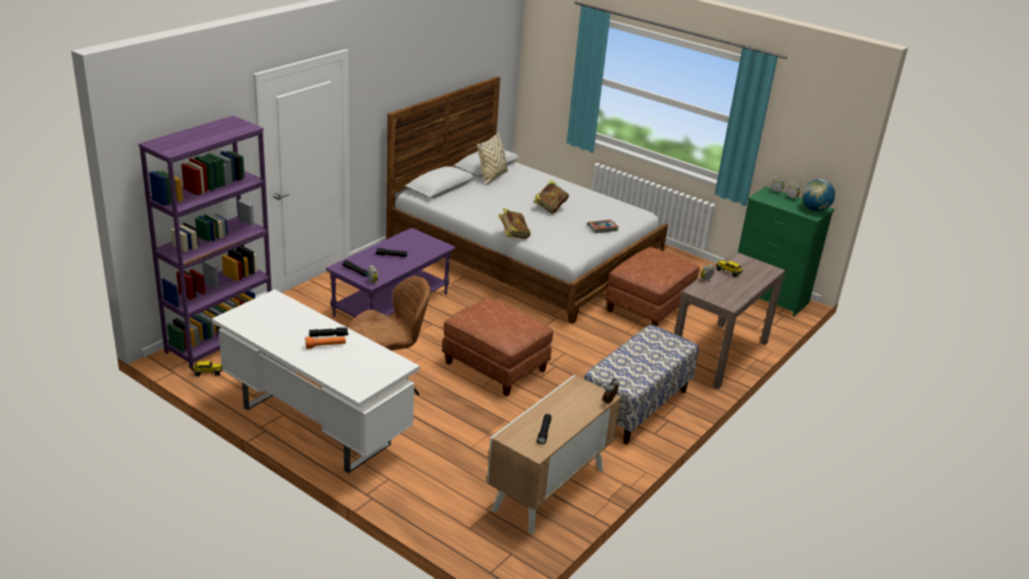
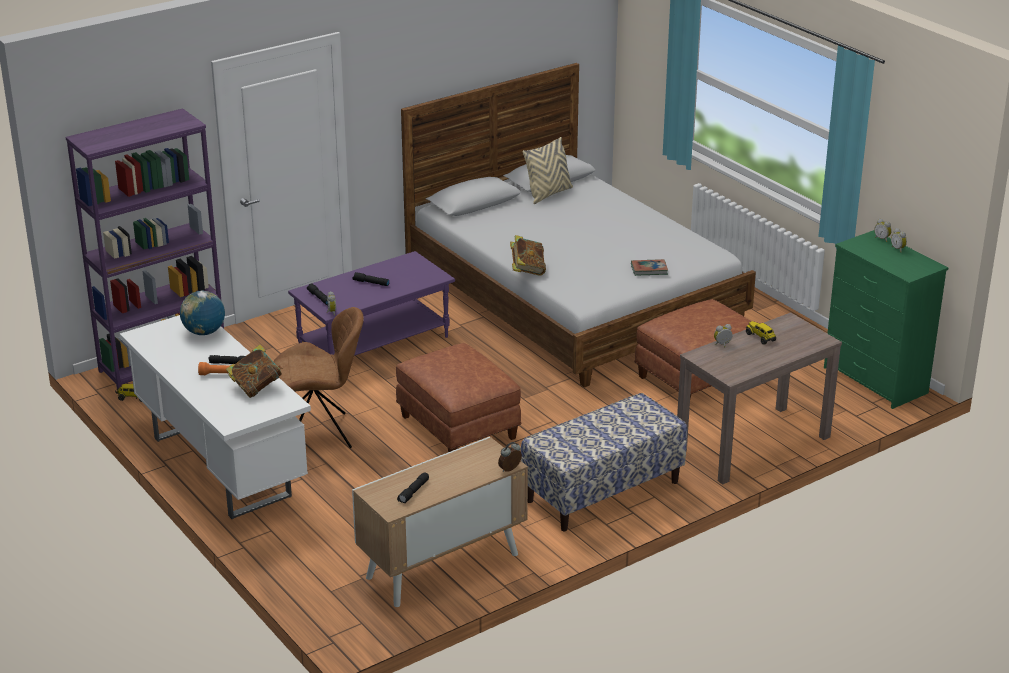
camera: 20 degrees right, 0 degrees up
(550, 208) = (597, 239): book -> book (256, 387)
(814, 209) = (918, 266): globe -> globe (204, 332)

